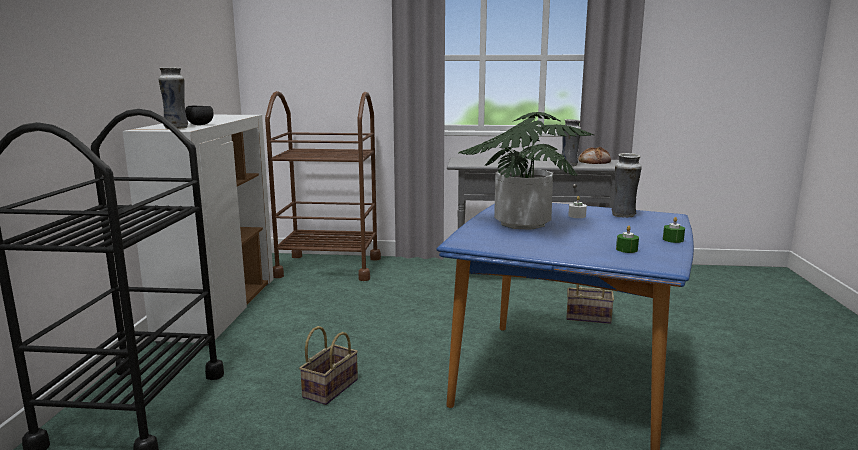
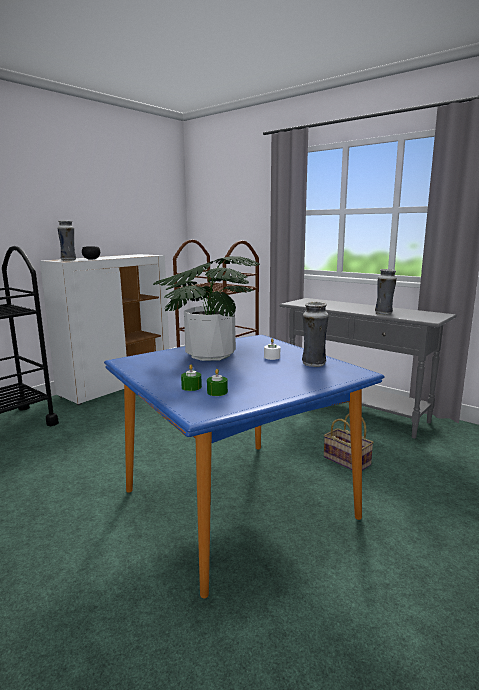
camera: 35 degrees right, 0 degrees up
(330, 387) = (90, 451): basket -> none
(594, 161) = (422, 313): bread -> none
(673, 240) = (285, 393): green candle -> green candle (191, 387)

